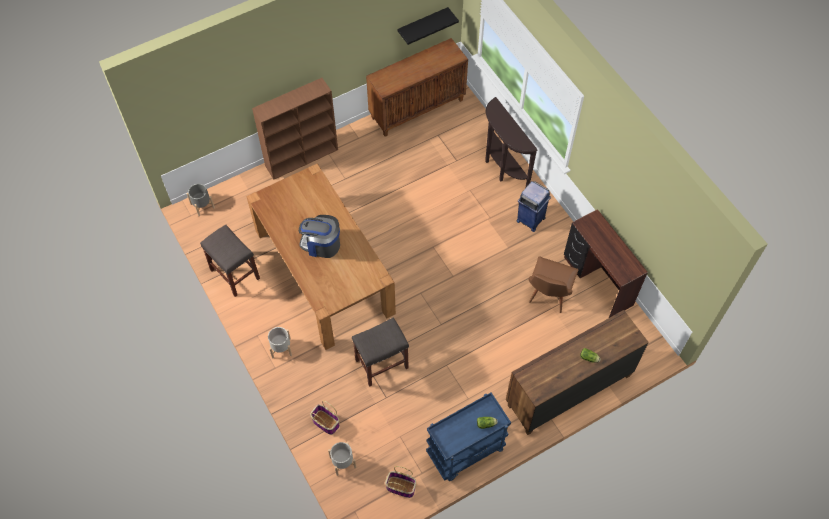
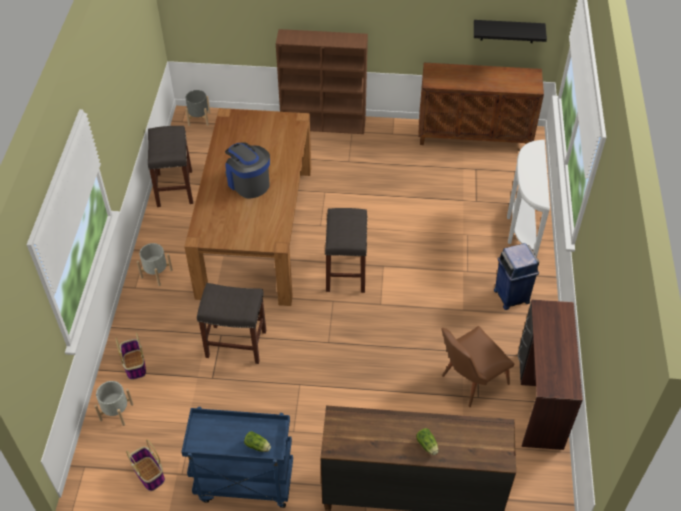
camera: 35 degrees right, 10 degrees down
(413, 266) = (346, 273): none -> grey stool
(502, 167) = (520, 231): brown console table -> white console table

